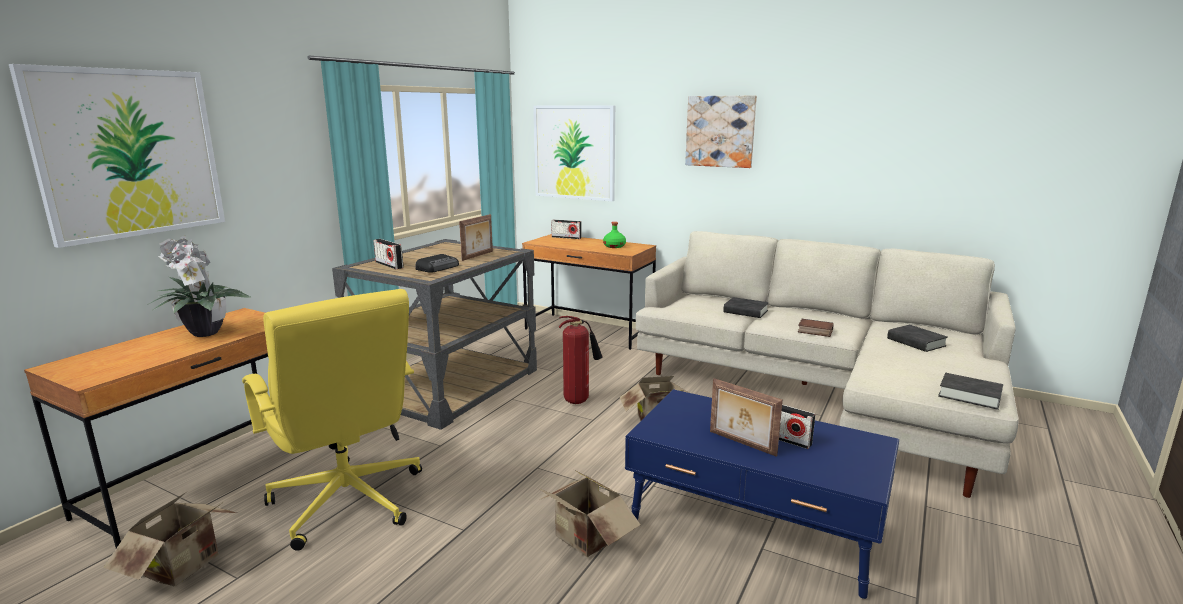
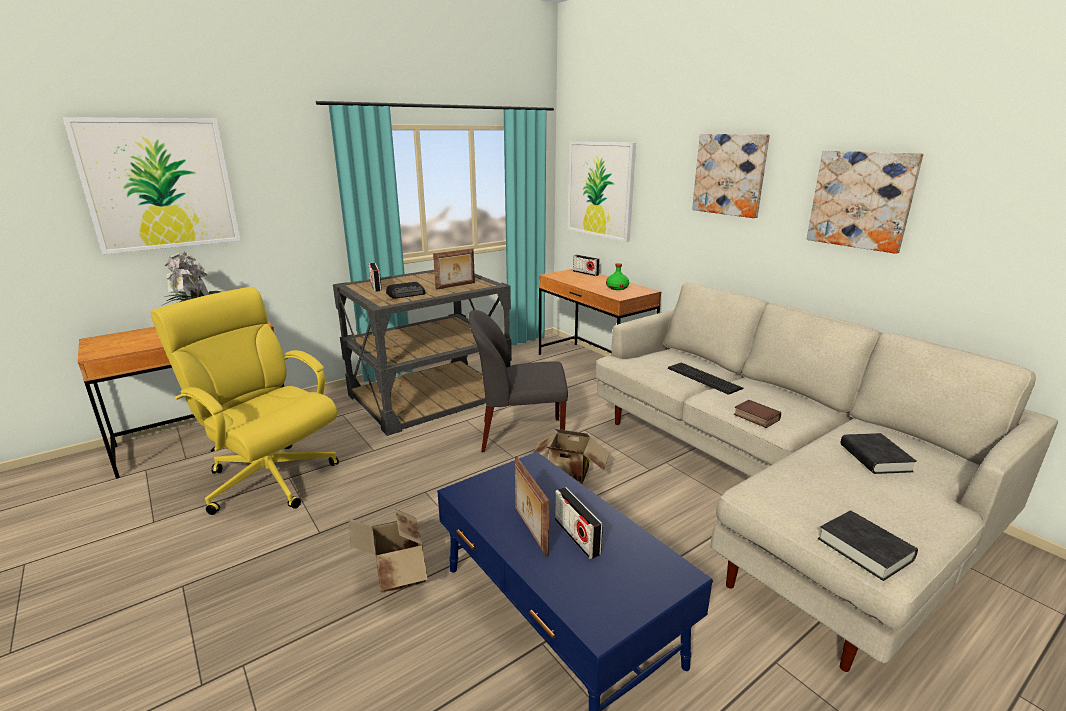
camera: 25 degrees right, 5 degrees up
(186, 566) = (137, 502): cardboard box -> none
(347, 499) = (271, 479): yellow office chair -> yellow office chair turned 135 degrees clockwise
(579, 400) = (519, 435): fire extinguisher -> grey chair
(745, 311) = (703, 378): black book -> keyboard
(843, 146) = (861, 200): none -> picture

